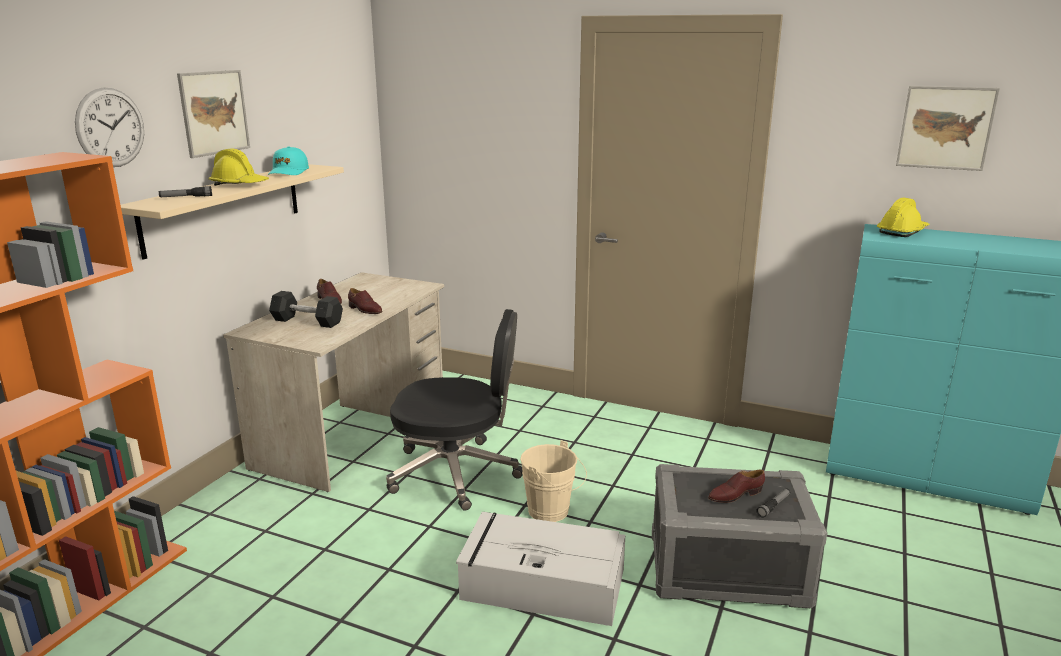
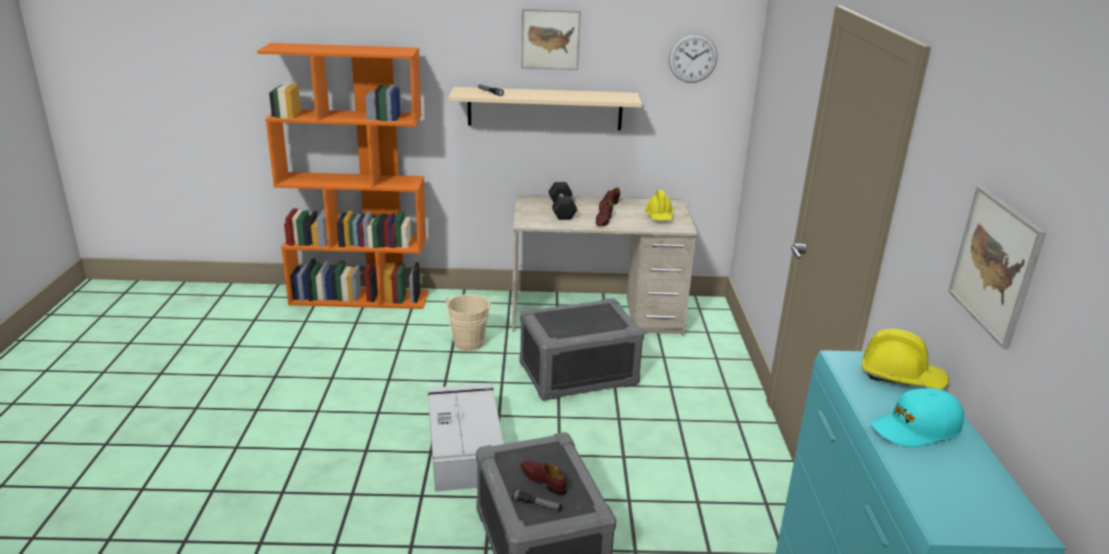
camera: 65 degrees right, 5 degrees up
(110, 127) = (462, 38): wall clock -> wall clock (693, 58)
(240, 185) = (540, 94): yellow hard hat -> yellow hard hat (659, 216)
(289, 172) = (599, 95): turquoise cap -> turquoise cap (916, 428)
(457, 473) = (578, 374): black office chair -> grey storage box
(552, 512) = (558, 432): beige bucket -> beige bucket (468, 345)

